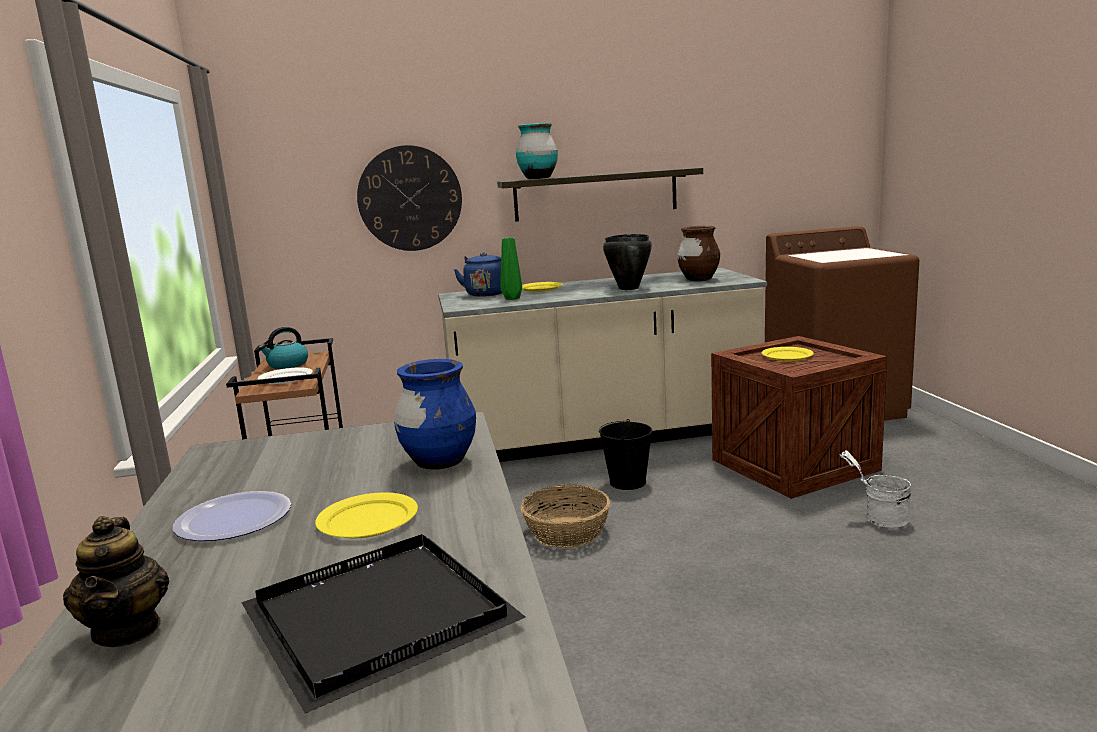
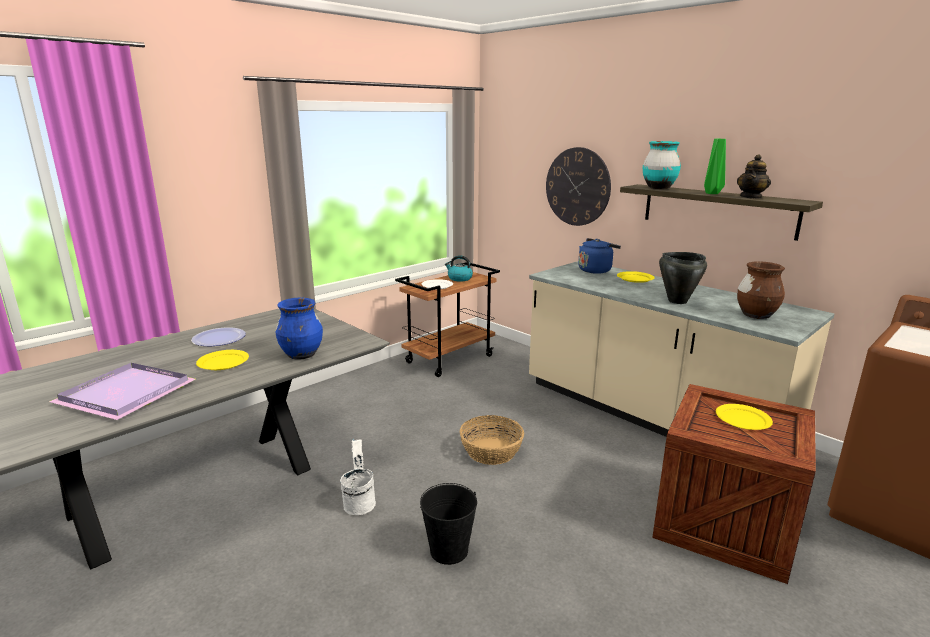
camera: 55 degrees right, 5 degrees up
(128, 630) = (120, 356): teapot -> teapot (751, 197)
(381, 615) = (129, 393): black tray -> purple tray
(512, 298) = (590, 279): green vase -> green vase (711, 193)
(628, 482) = (587, 450): black bucket -> black bucket (449, 550)
(878, 518) = (671, 602): white bucket -> white bucket (359, 501)

